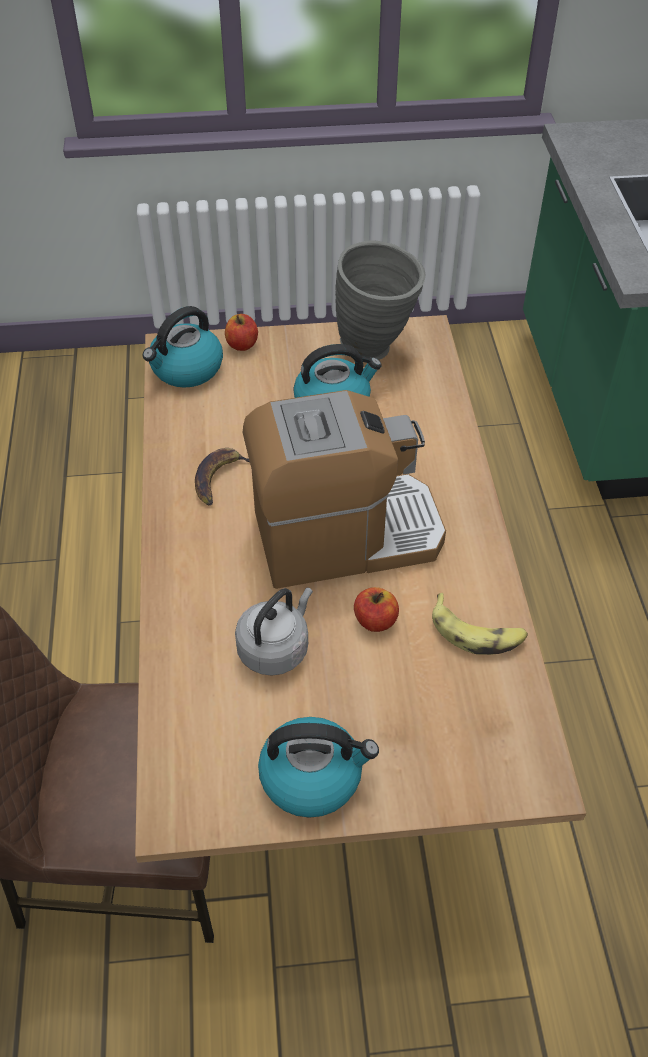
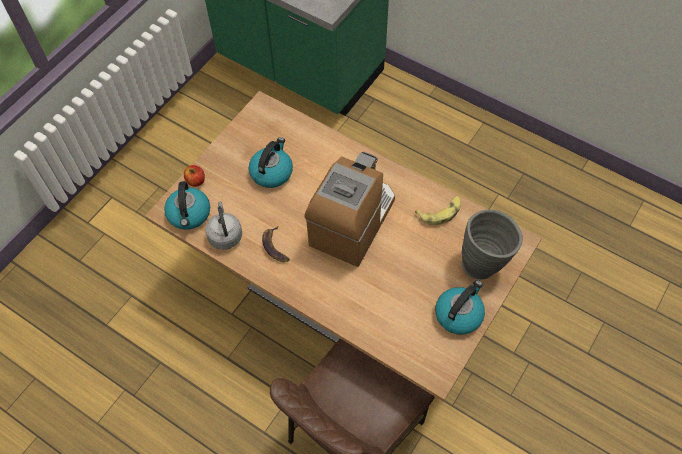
camera: 50 degrees left, 10 degrees up
(275, 648) = (388, 287): grey kettle -> grey kettle (225, 235)
(375, 621) = (405, 242): apple -> none
(377, 349) = (254, 131): grey vase -> grey vase (484, 263)

